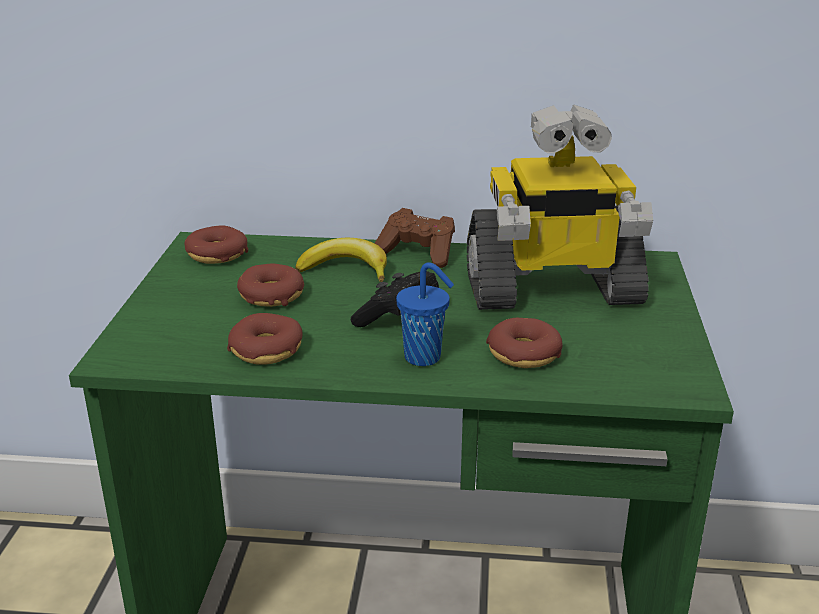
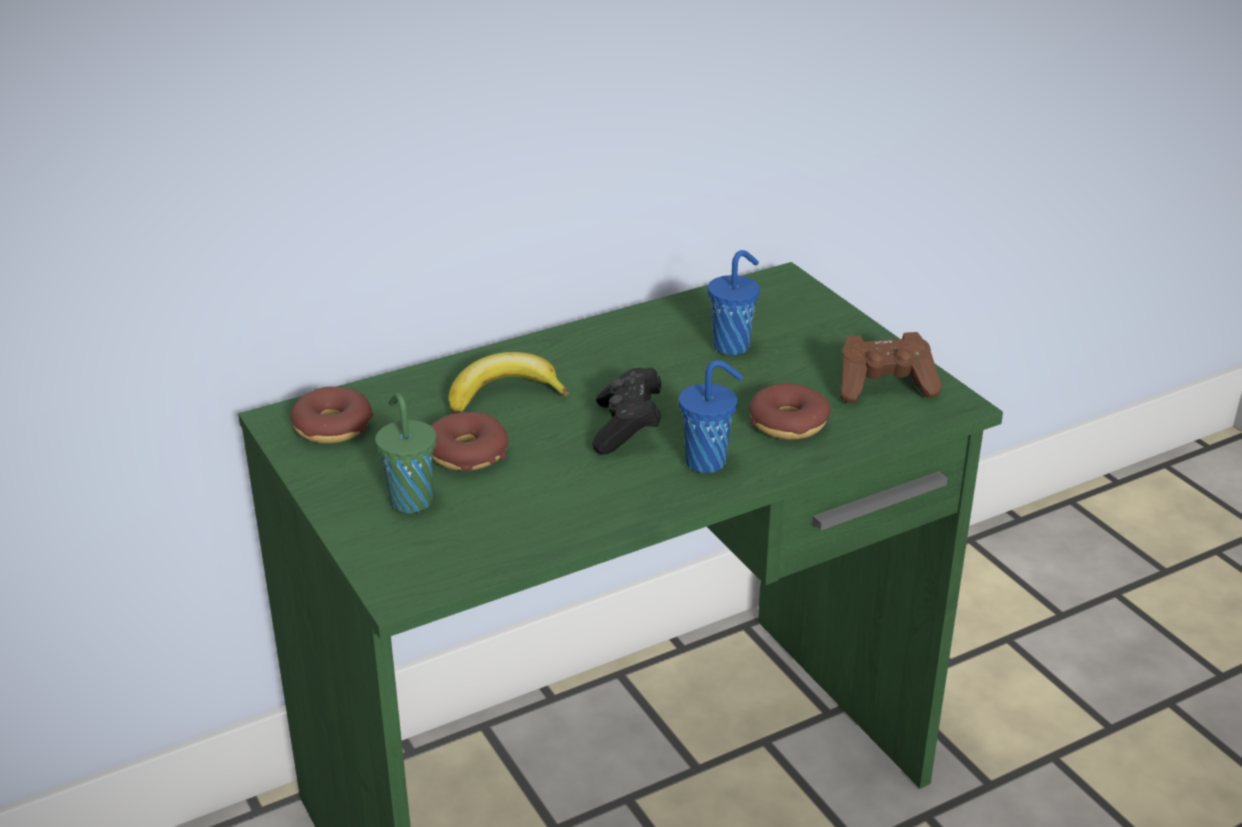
camera: 35 degrees left, 5 degrees up
(197, 310) = (410, 500): none -> green cup
(266, 350) = (548, 514): donut -> none
(419, 253) = (554, 348): brown game controller -> brown game controller (884, 386)
(552, 290) = (733, 346): toy robot -> blue cup

